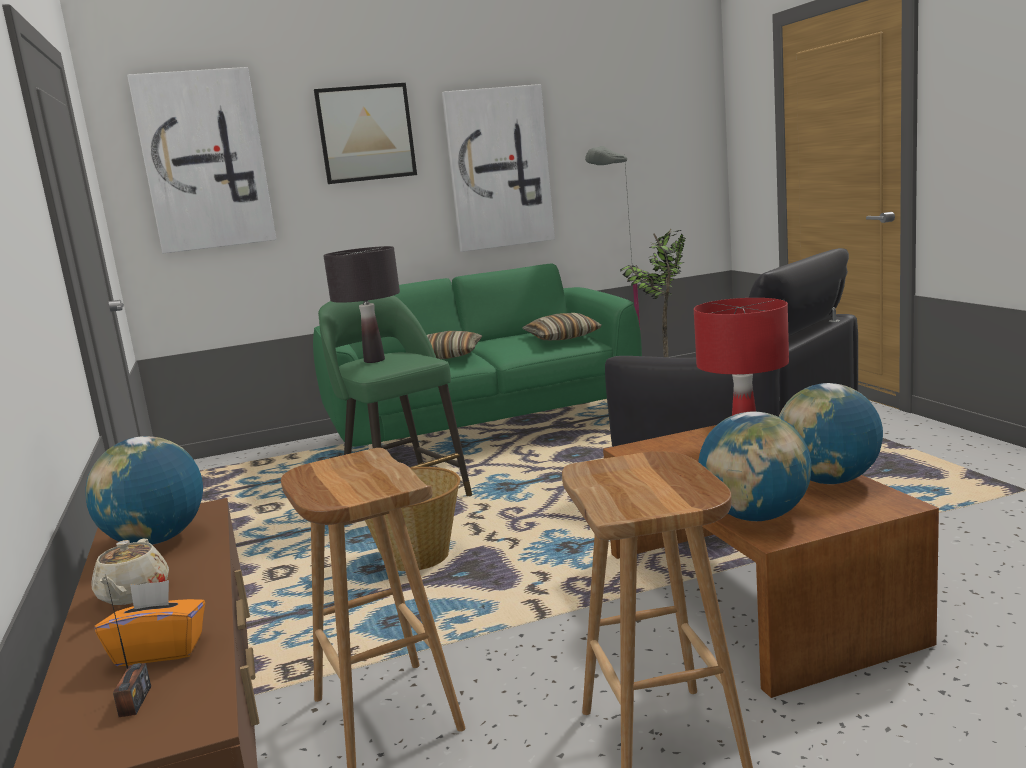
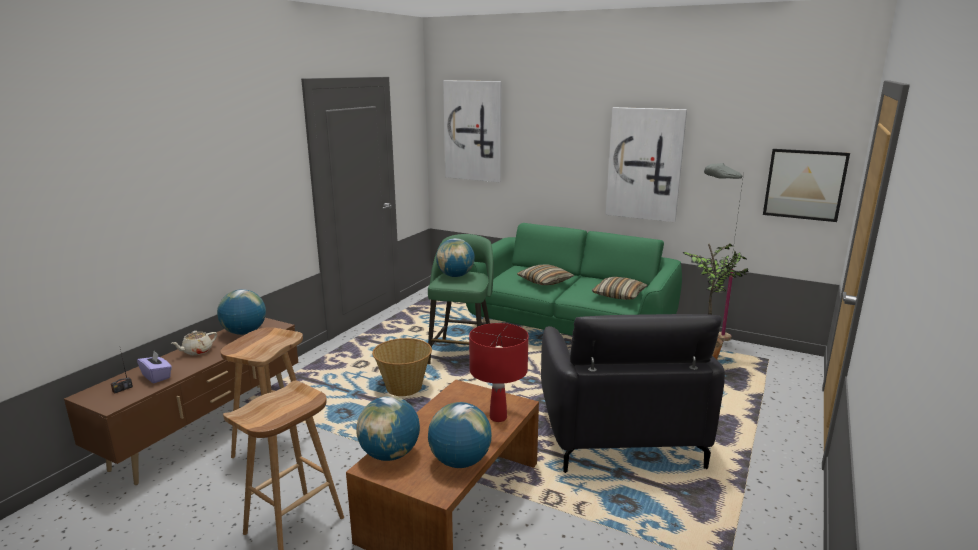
camera: 45 degrees right, 5 degrees up
(160, 651) = (157, 376): orange tissue box -> purple tissue box
(366, 133) = (561, 128): picture -> picture (804, 184)
(374, 360) = (455, 276): black table lamp -> globe

